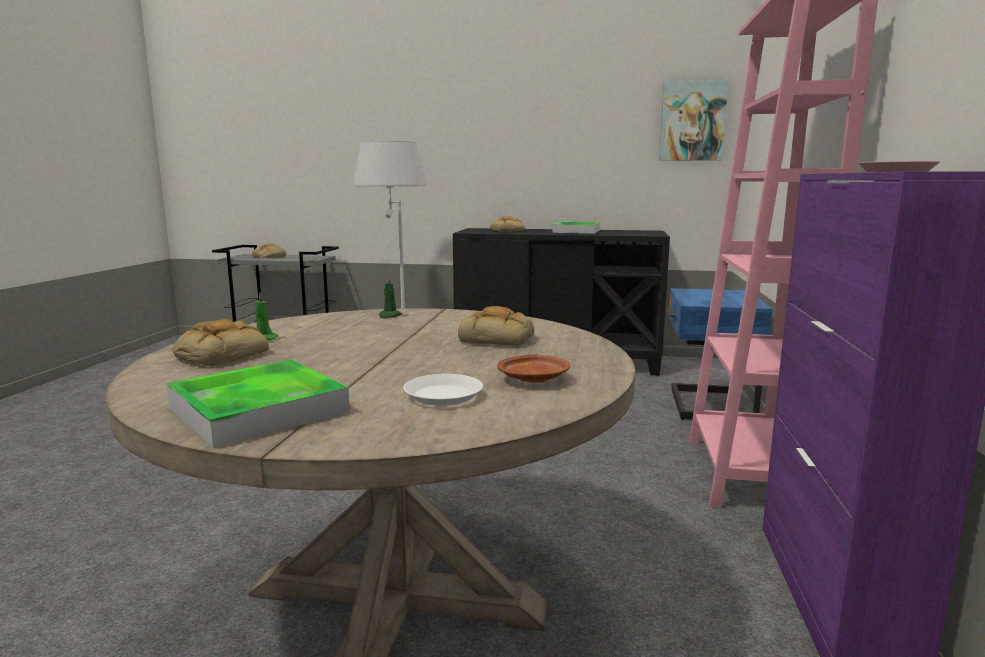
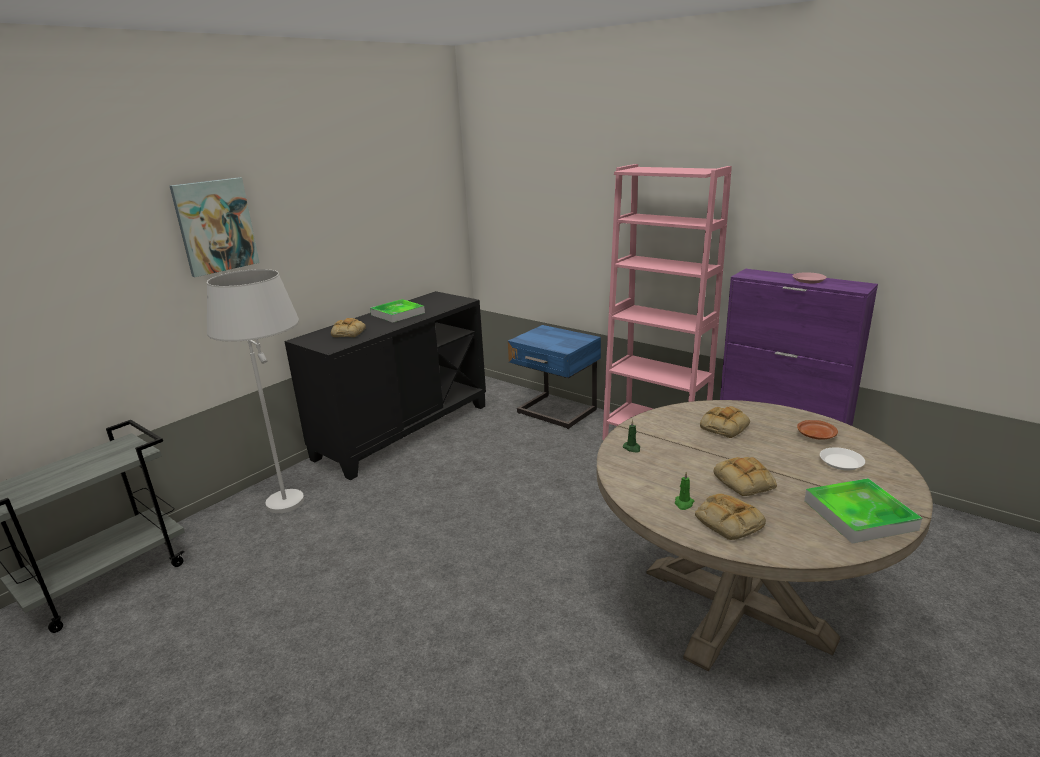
camera: 60 degrees left, 10 degrees up
(269, 257) = (49, 477): bread -> bread (745, 482)
(692, 121) = (437, 196): picture -> picture (215, 226)

